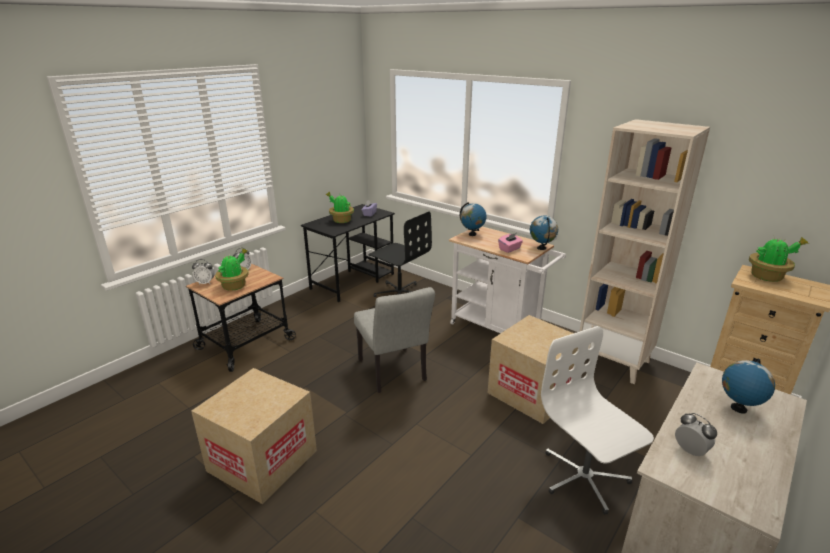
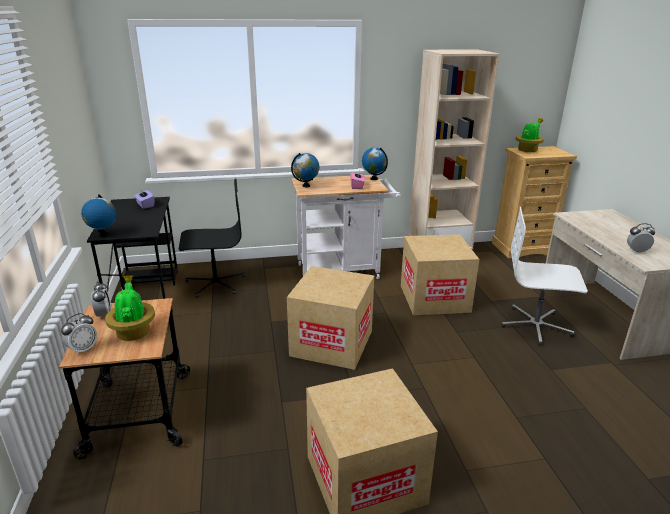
camera: 50 degrees left, 0 degrees up
(341, 220) = (128, 220): potted plant -> none
(394, 373) = (331, 343): grey chair -> cardboard box
(738, 408) = (607, 224): globe -> globe (103, 235)

